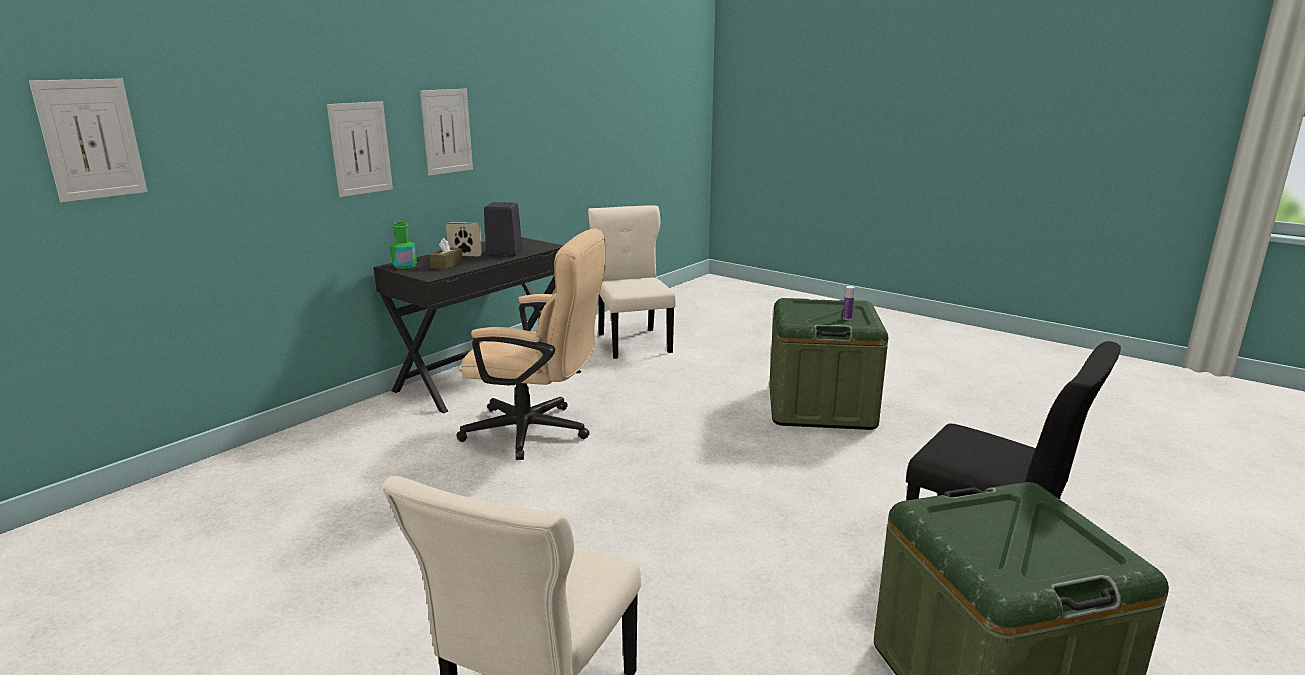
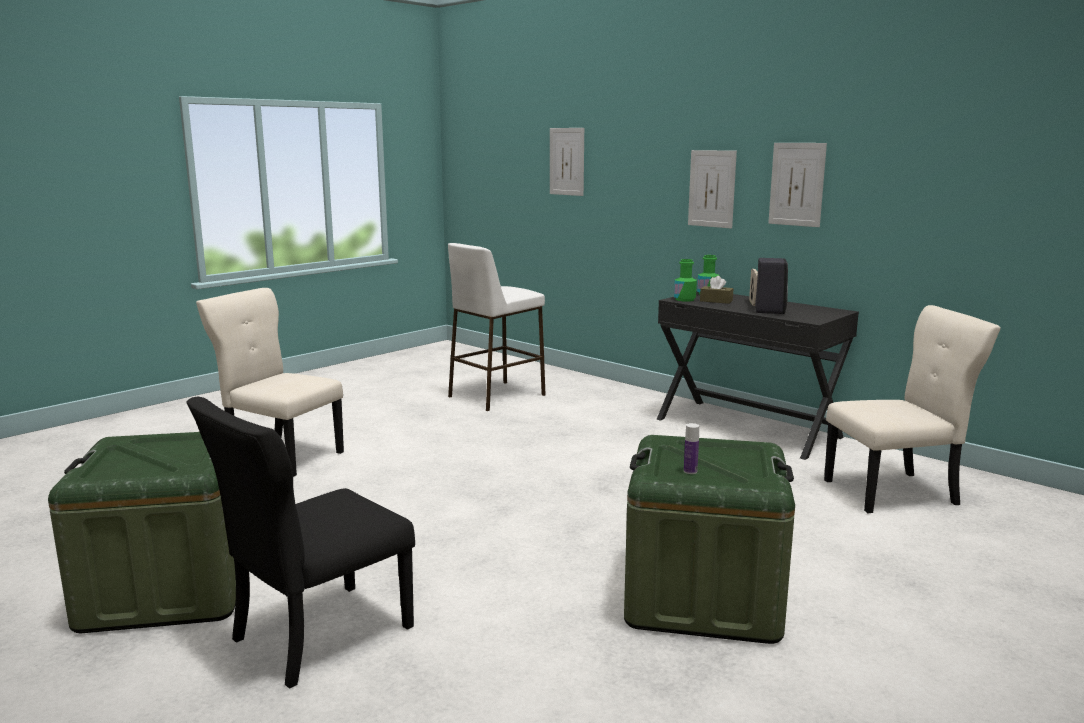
camera: 95 degrees right, 5 degrees down
(287, 522) = (496, 396): none -> white stool
(433, 273) = (684, 299): none -> green bottle
(537, 432) = (619, 450): beige office chair -> none

